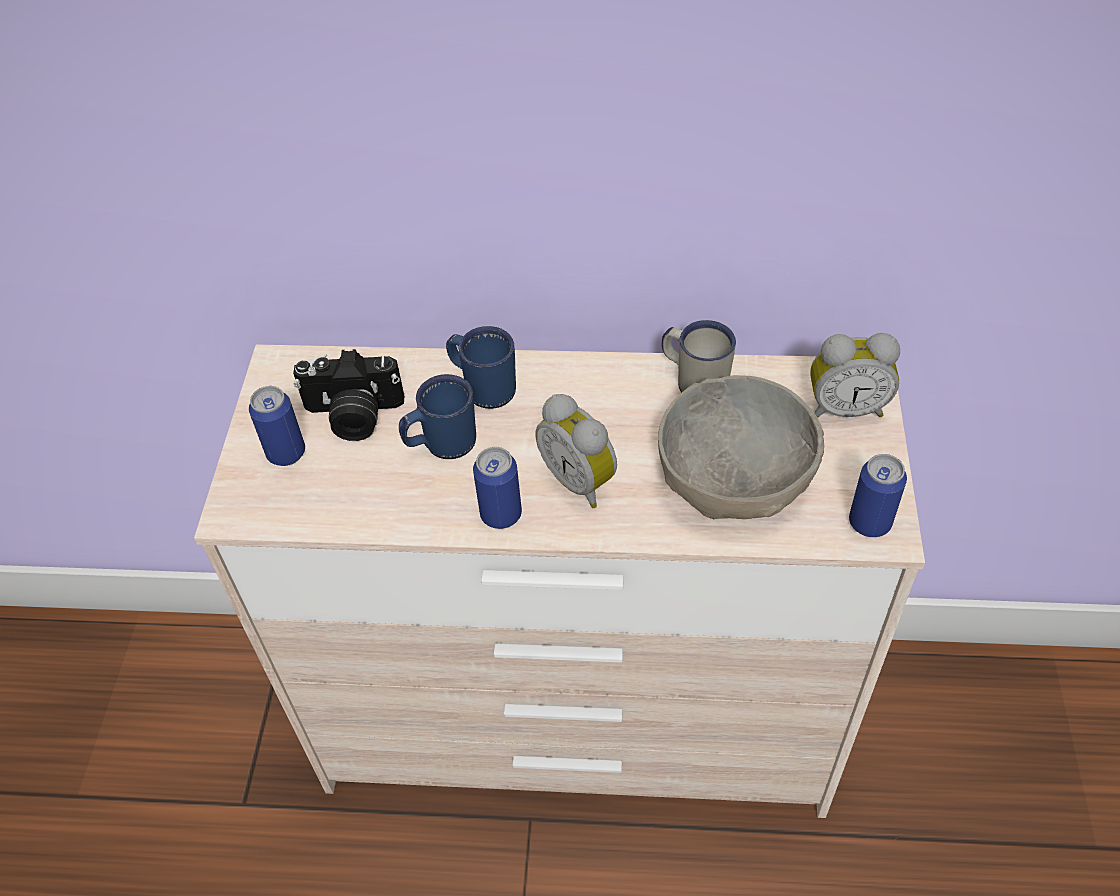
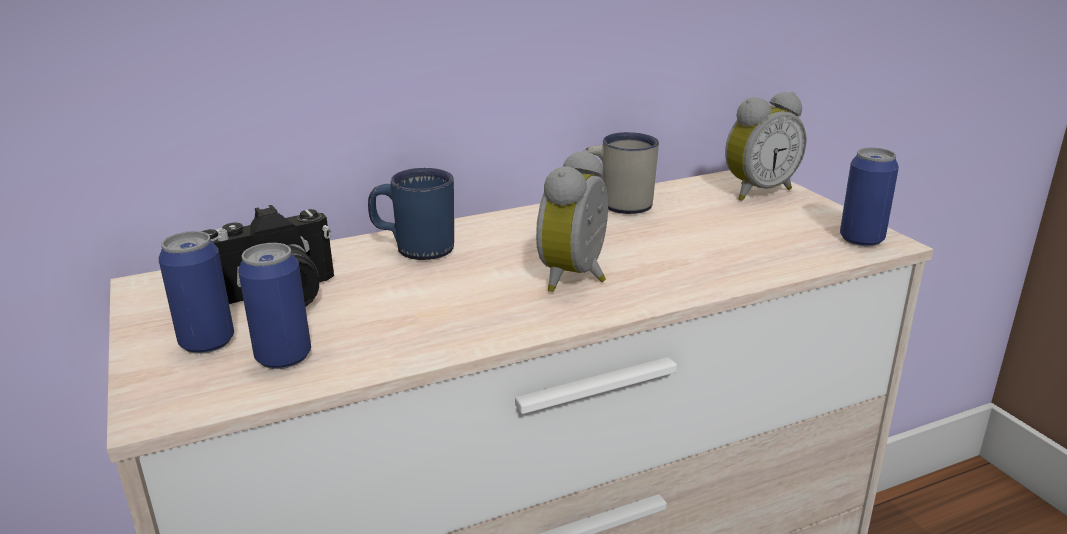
camera: 30 degrees left, 25 degrees down
(441, 444) = (402, 291): blue mug -> none
(501, 514) = (518, 320): can -> can (283, 357)
(581, 480) = (578, 278): alarm clock -> alarm clock turned 90 degrees clockwise
(735, 480) = (721, 244): grey bowl -> none

